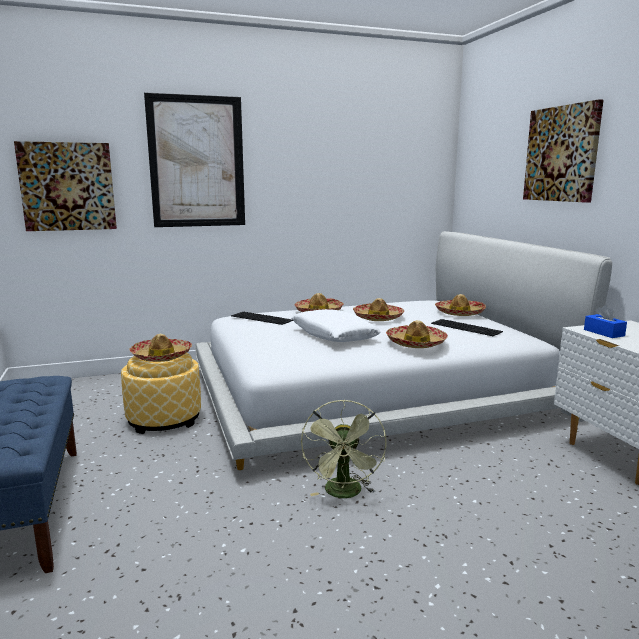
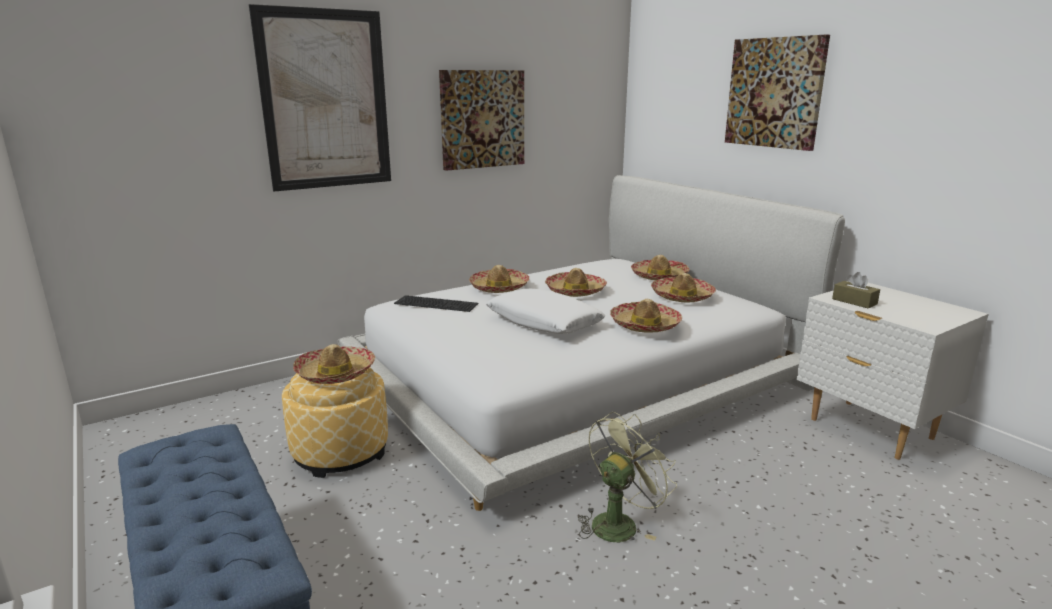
camera: 15 degrees left, 5 degrees up
(68, 186) = (146, 141): picture -> picture (482, 119)
(344, 494) = (619, 522): green fan -> green fan turned 120 degrees counterclockwise
(467, 327) = (682, 297): keyboard -> hat
(603, 333) = (854, 301): blue tissue box -> brown tissue box

